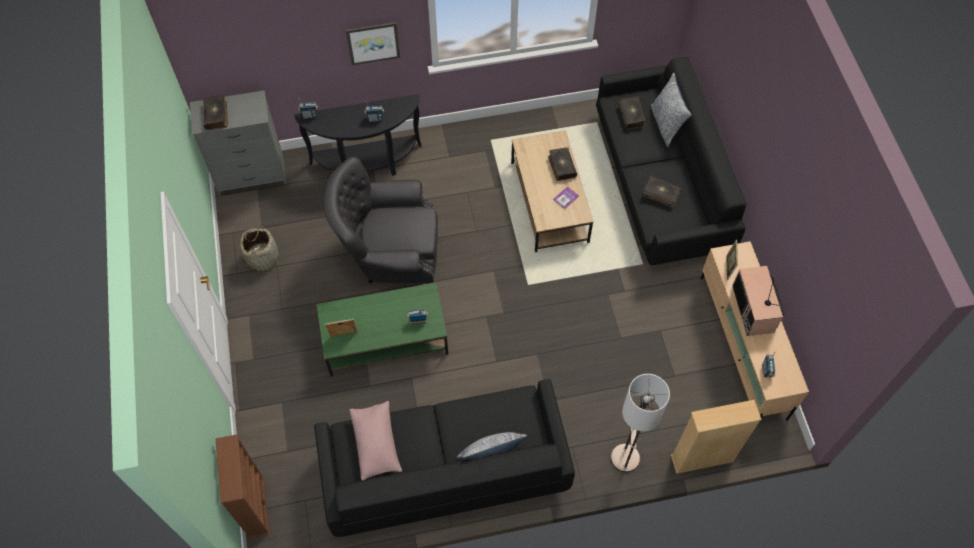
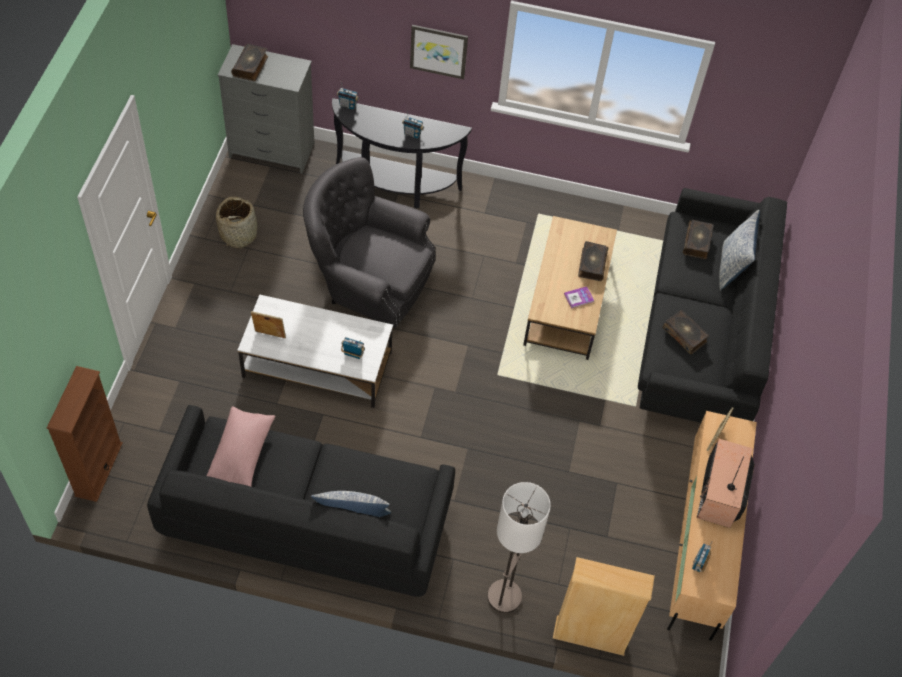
camera: 20 degrees right, 5 degrees down
(385, 339) = (317, 365): green coffee table -> white coffee table

